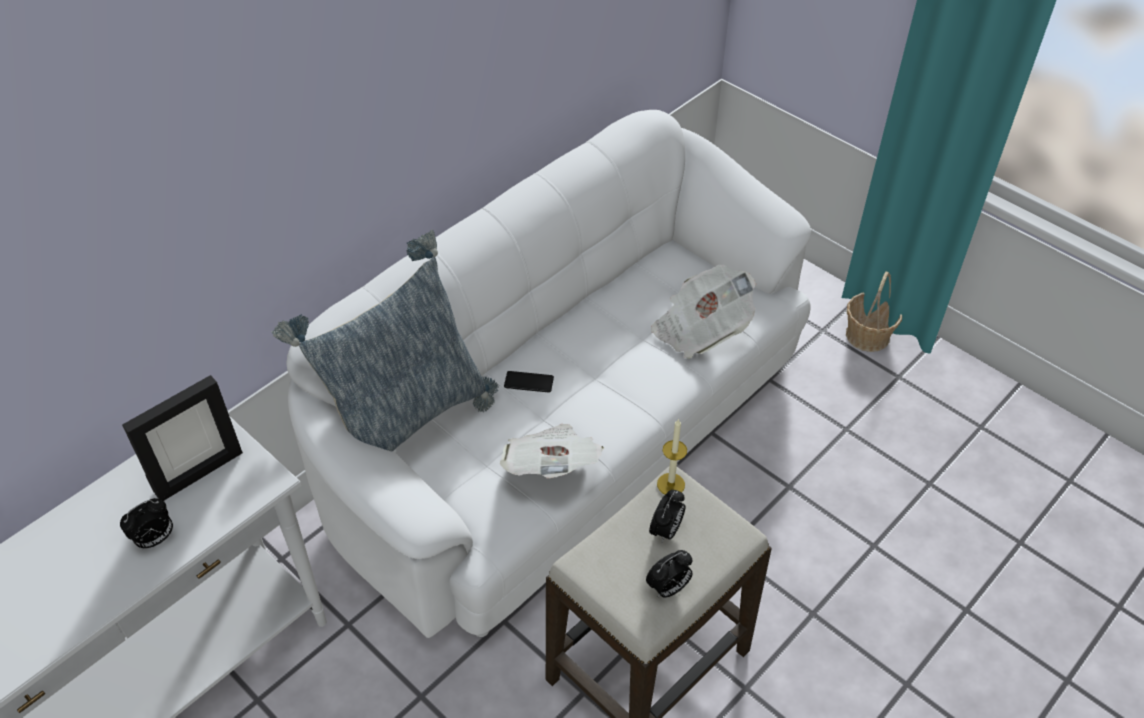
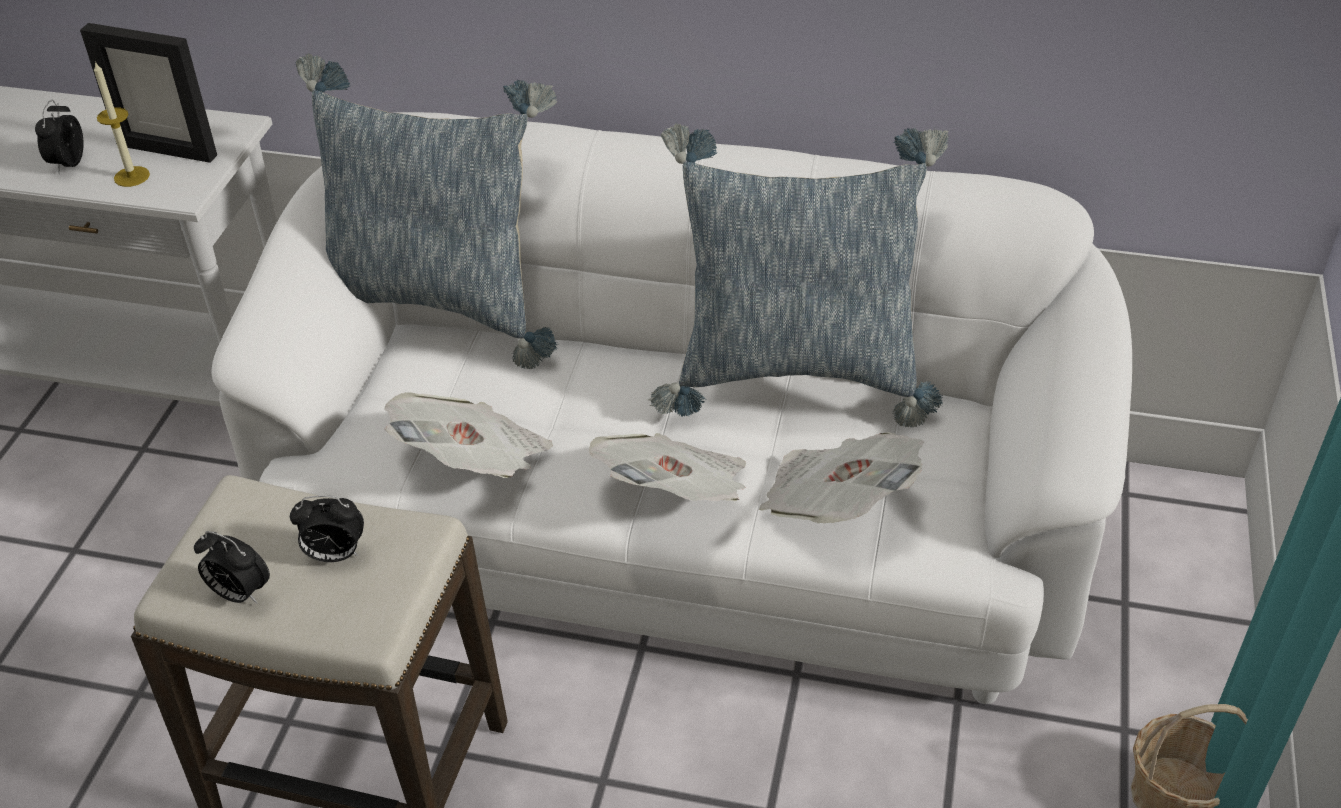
camera: 60 degrees right, 5 degrees down
(155, 539) = (68, 163): alarm clock -> alarm clock turned 75 degrees clockwise
(529, 382) = (597, 383): phone -> none
(601, 303) = (793, 388): none -> pillow
(646, 388) = (676, 495): none -> newspaper
(671, 484) = (416, 528): candle -> candle (132, 176)

